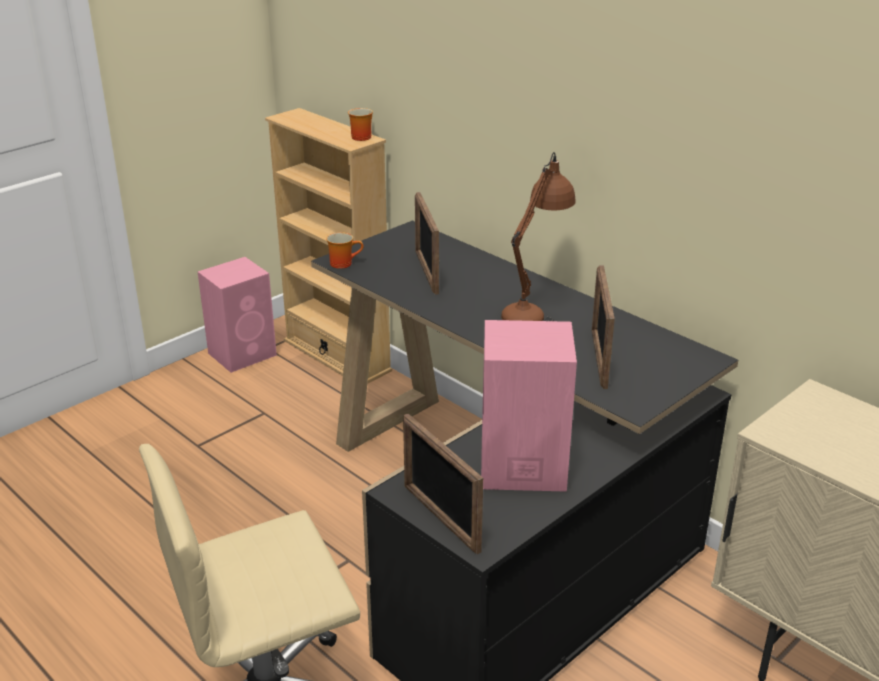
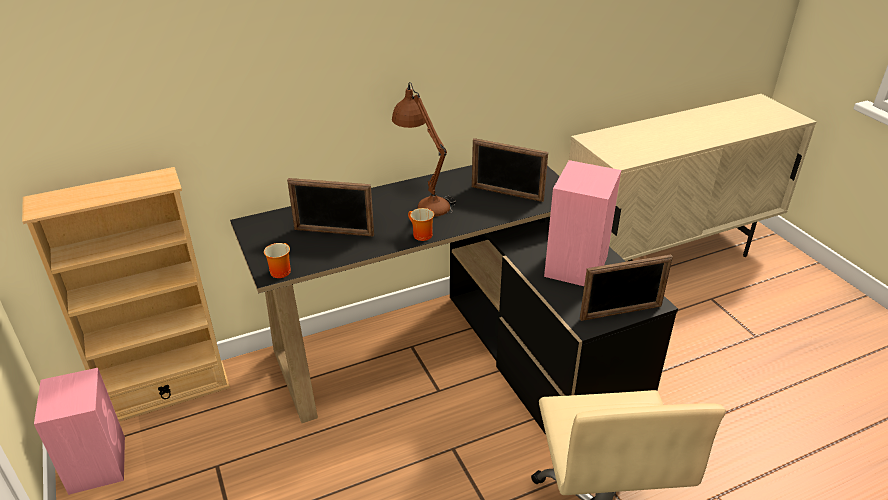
camera: 70 degrees left, 5 degrees up
(361, 136) = (154, 176): mug -> mug (420, 235)

